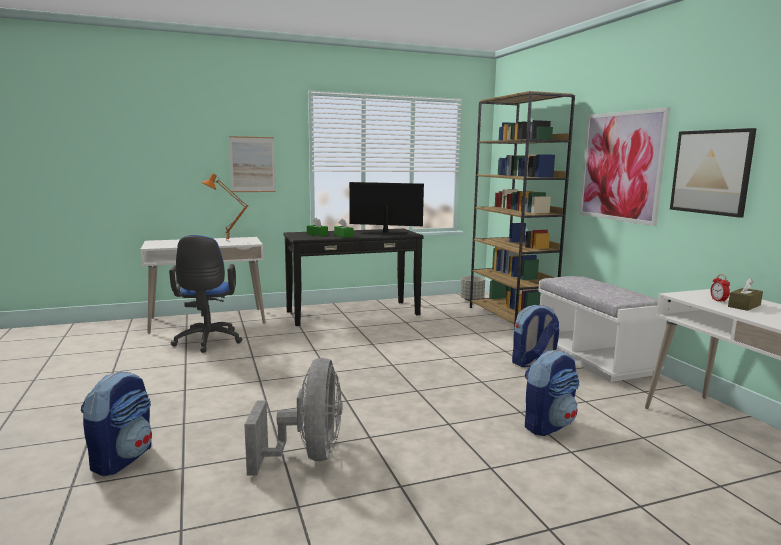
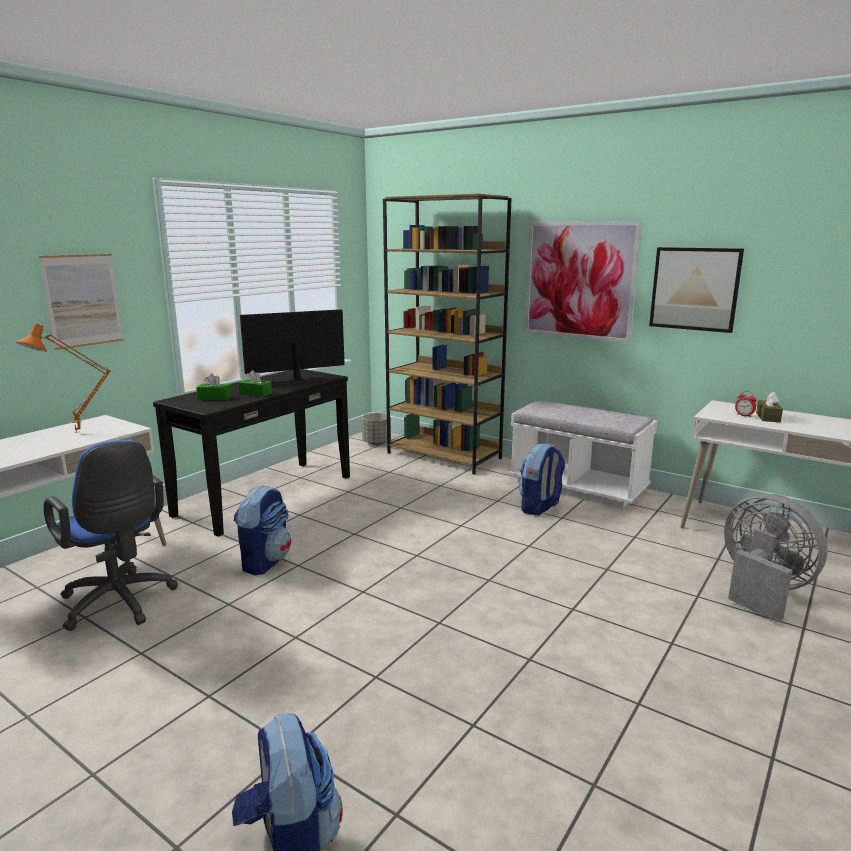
camera: 35 degrees left, 5 degrees up
(308, 455) = (507, 715): grey fan -> grey fan (762, 589)
(548, 425) = (645, 574): backpack -> backpack (265, 561)

